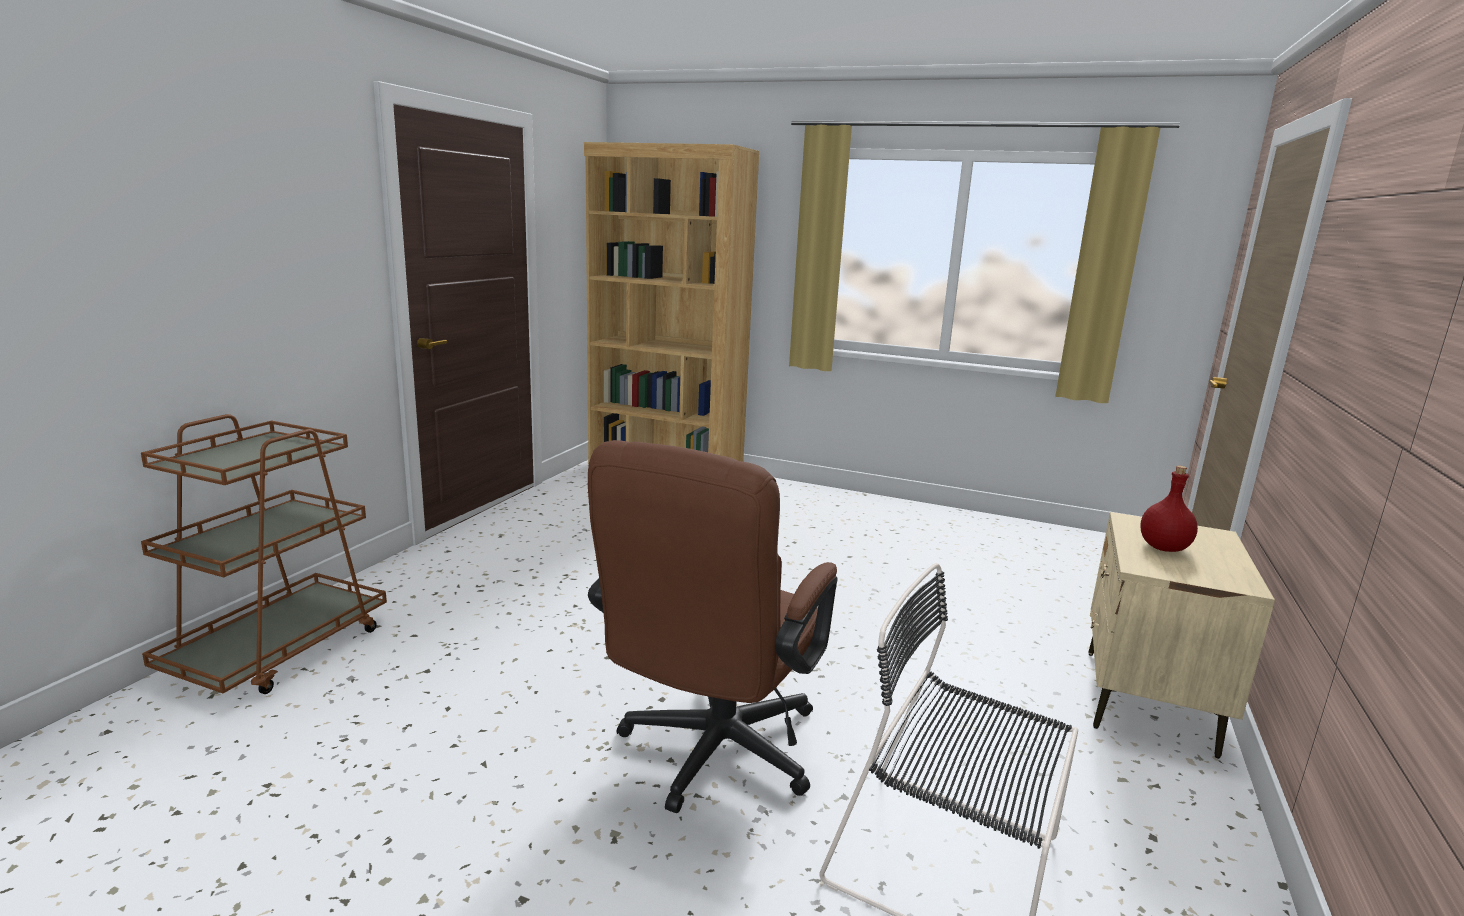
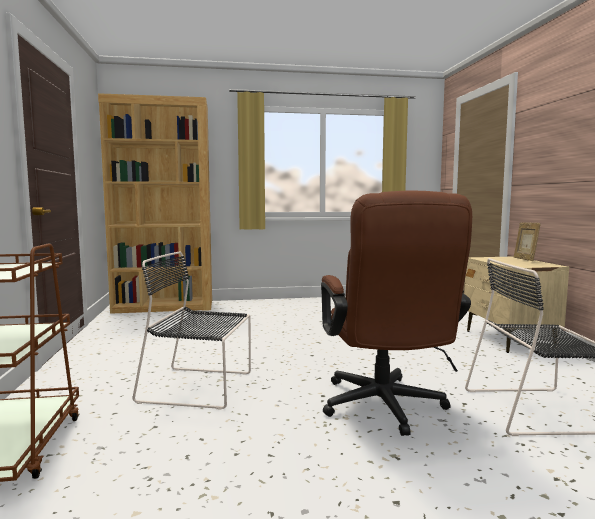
camera: 30 degrees left, 10 degrees down
(539, 629) = (200, 387): none -> black chair
(1163, 547) = (507, 261): red bottle -> none
(1226, 550) = (525, 259): none -> picture frame

